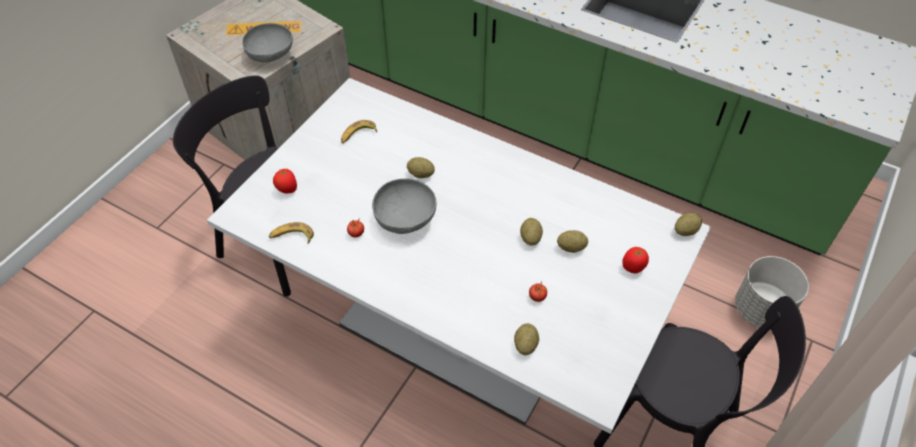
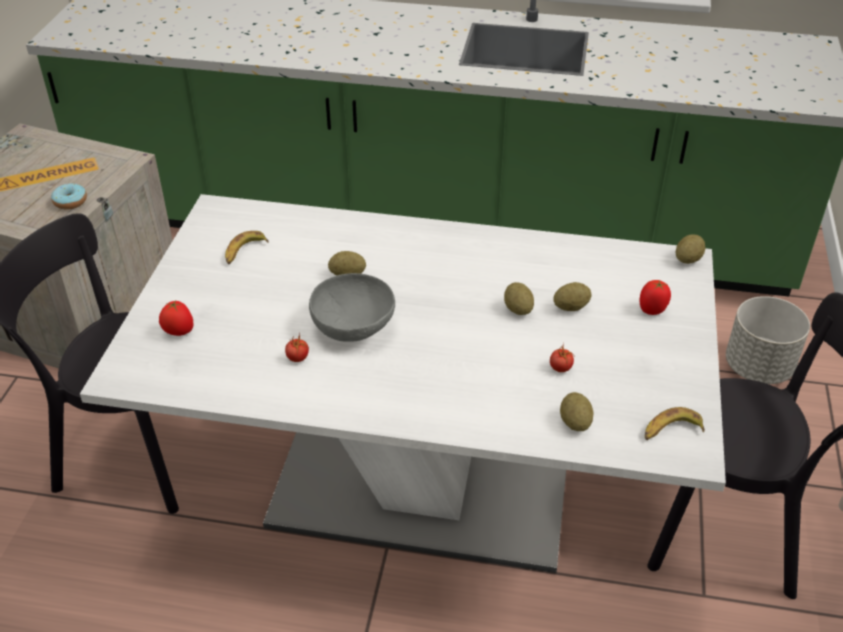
camera: 20 degrees left, 10 degrees down
(271, 55) = (70, 202): grey bowl -> donut
(292, 237) = (212, 383): banana -> banana (671, 430)

